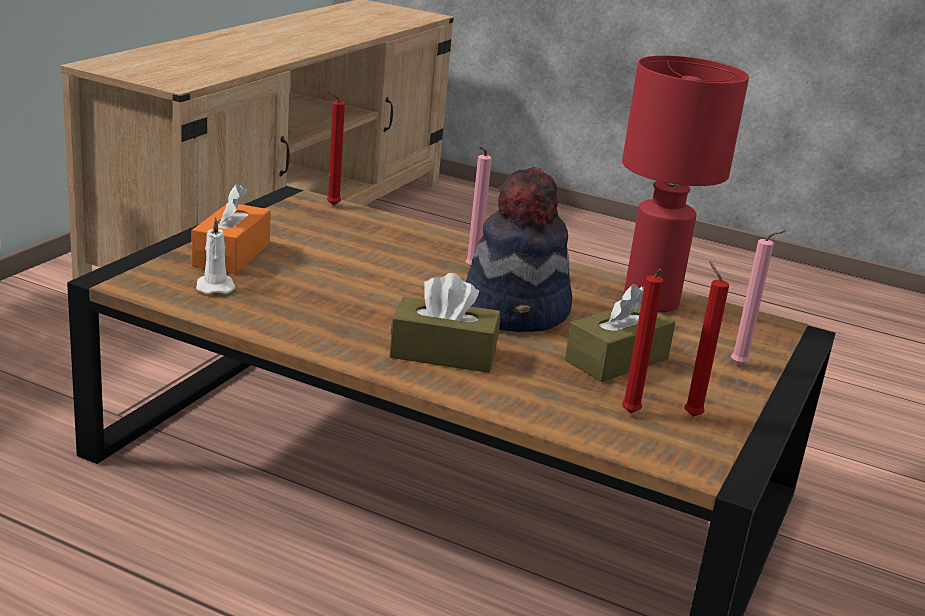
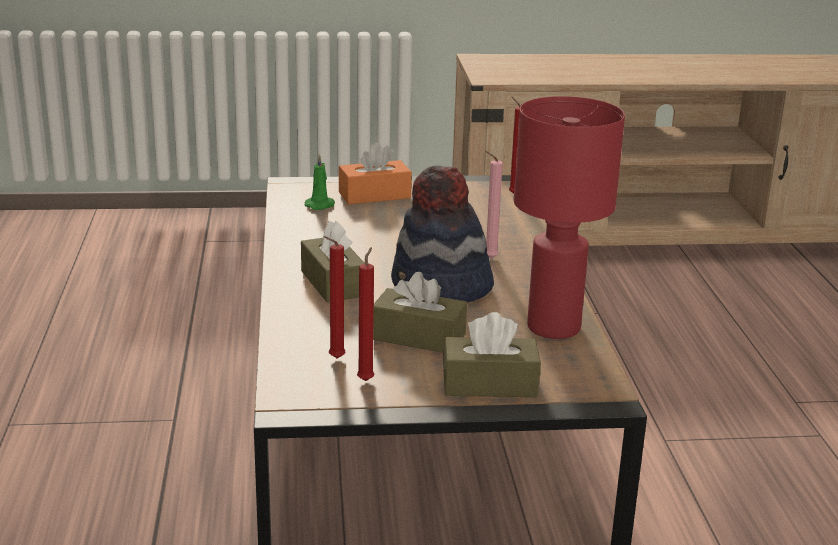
camera: 60 degrees right, 0 degrees up
(215, 286) = (321, 205): white candle -> green candle
(741, 366) = (489, 384): pink candle -> brown tissue box

